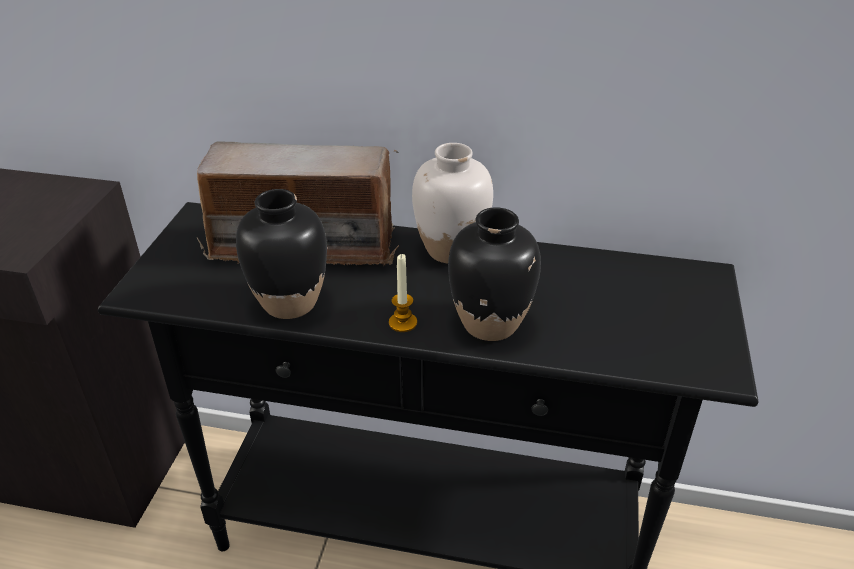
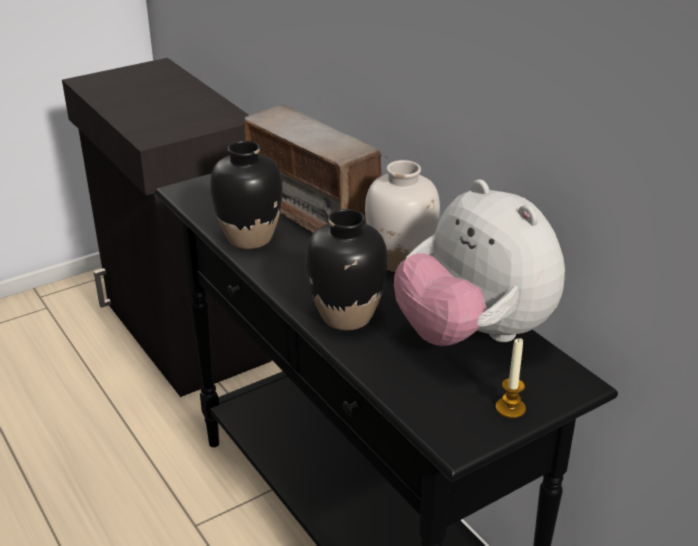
camera: 45 degrees right, 5 degrees down
(403, 323) = (294, 285): candle -> candle (510, 408)
(598, 279) = (474, 335): none -> plush toy

